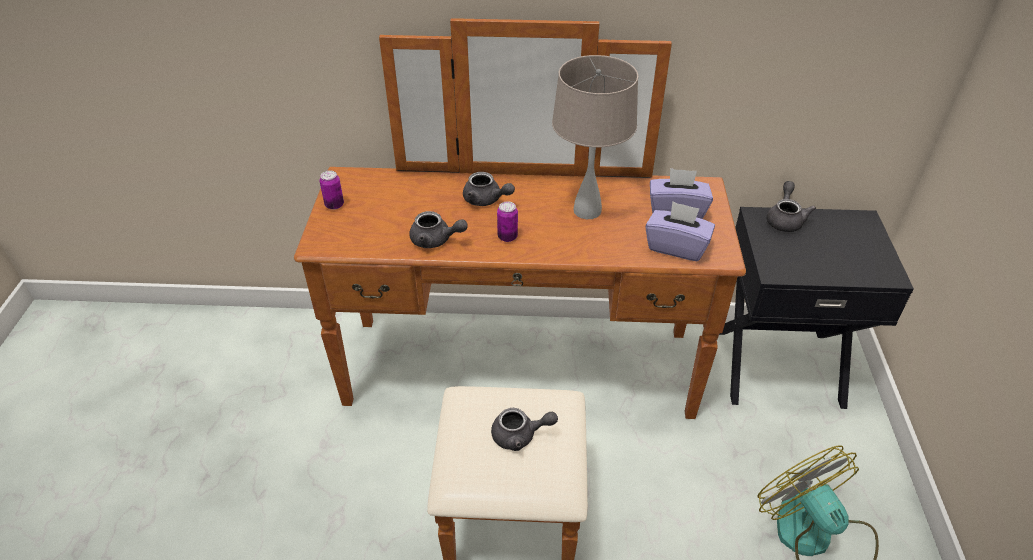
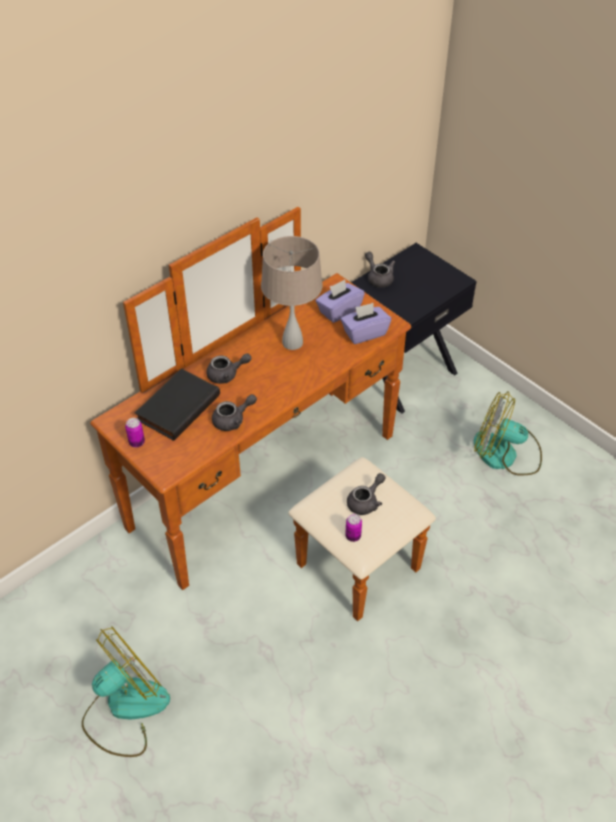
camera: 45 degrees left, 5 degrees up
(183, 464) = (125, 709): none -> fan
(407, 198) = (177, 406): none -> black book
(507, 237) = (270, 389): can -> can (353, 536)

